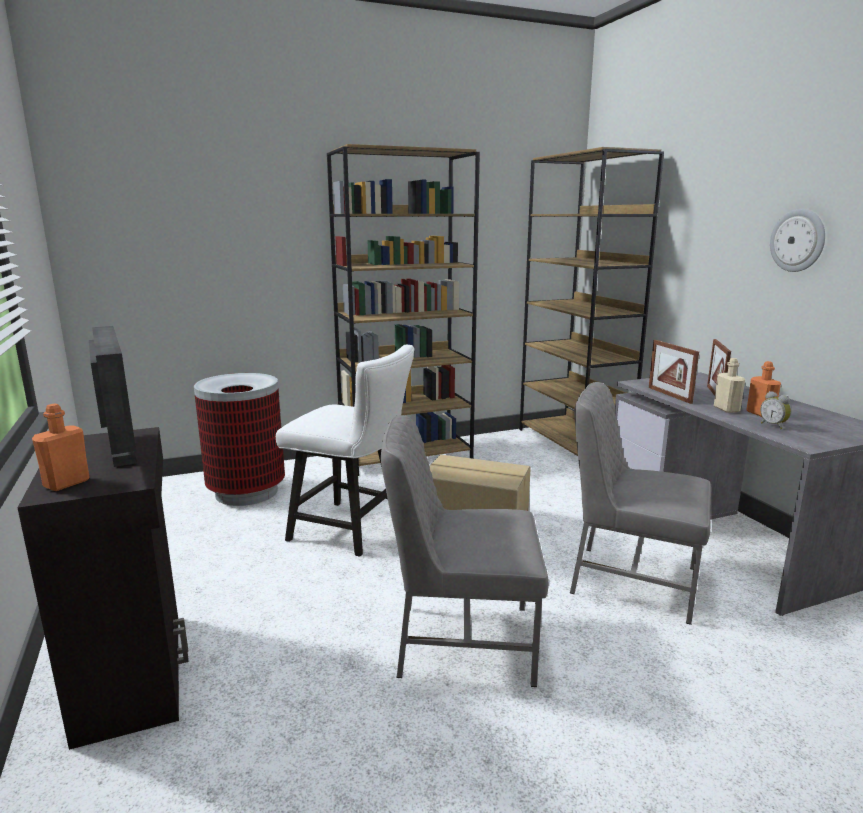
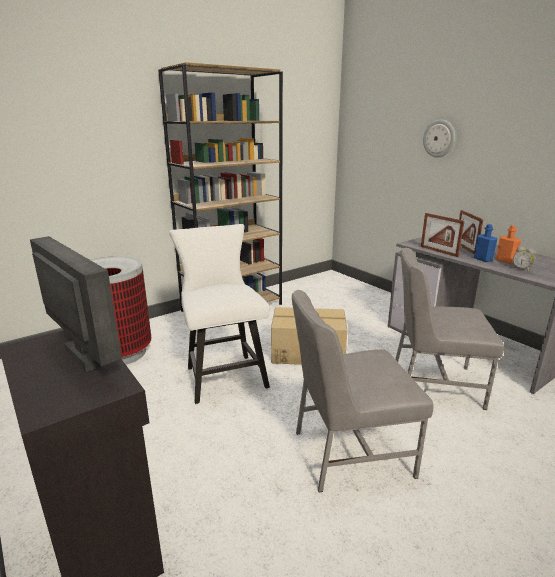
camera: 15 degrees left, 5 degrees up
(67, 483) = (53, 398): orange bottle -> none
(353, 530) = (223, 374): white chair -> white chair turned 120 degrees counterclockwise
(573, 443) = (343, 285): brown bookcase -> none
(726, 409) = (483, 259): beige bottle -> blue bottle
(798, 240) = (517, 140): wall clock -> wall clock (439, 138)

